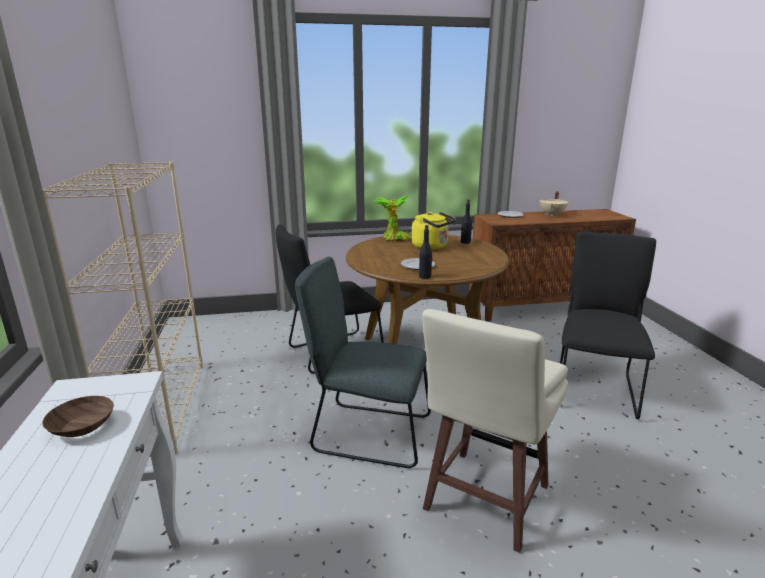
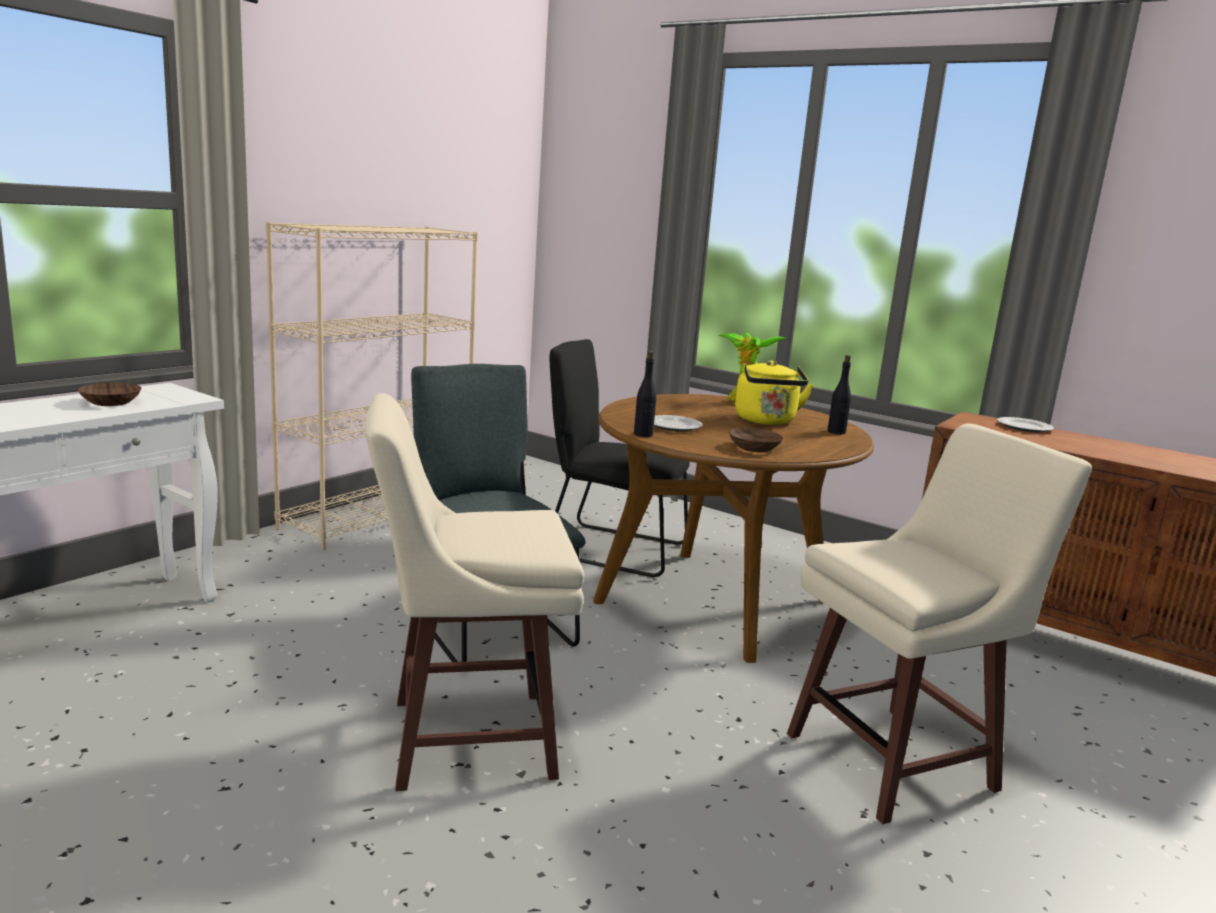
camera: 45 degrees right, 5 degrees down
(476, 264) = (755, 448): none -> brown bowl
(553, 215) = (1125, 448): beige cooking pot -> none
(594, 387) = (896, 761): black chair -> beige stool

